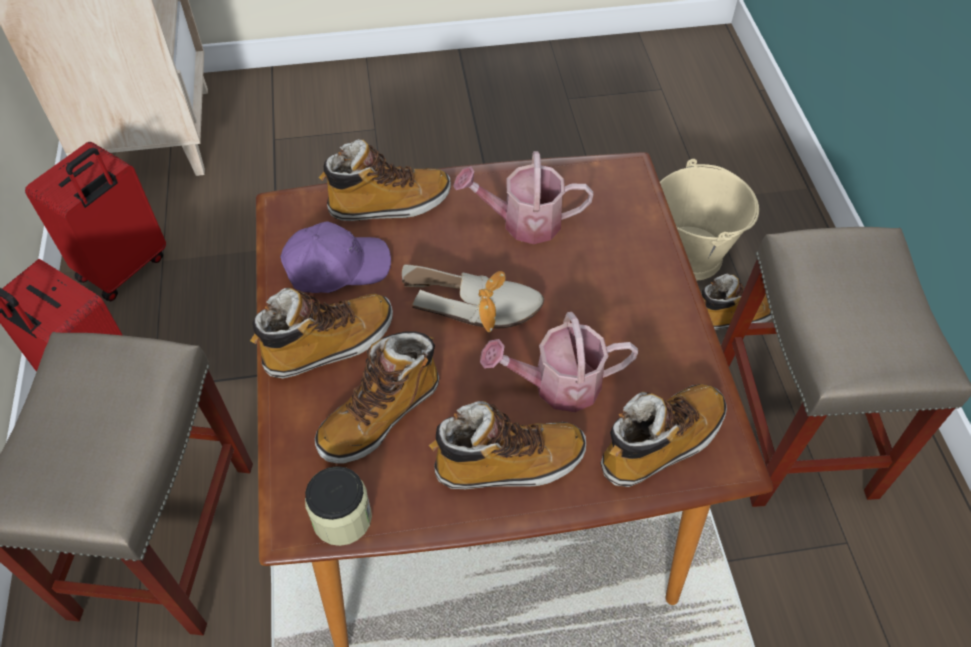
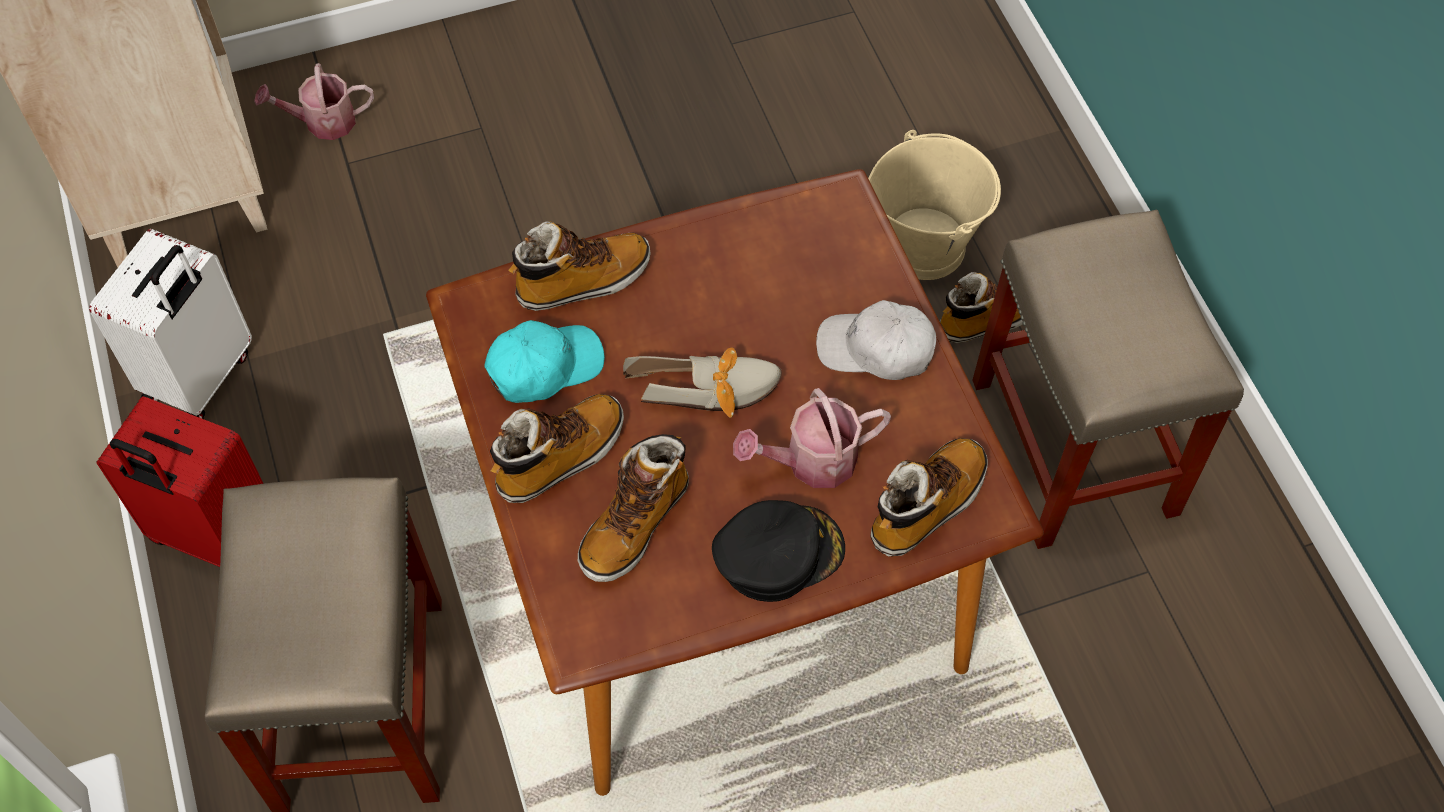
camera: 10 degrees left, 5 degrees up
(124, 268) = (201, 377): red suitcase -> white suitcase
(336, 267) = (544, 367): purple cap -> turquoise cap
(342, 518) = (623, 635): jar -> none
(508, 464) = (778, 552): boot -> black cap
(522, 222) = (738, 280): watering can -> watering can (323, 122)
(635, 296) = (876, 349): none -> white cap

